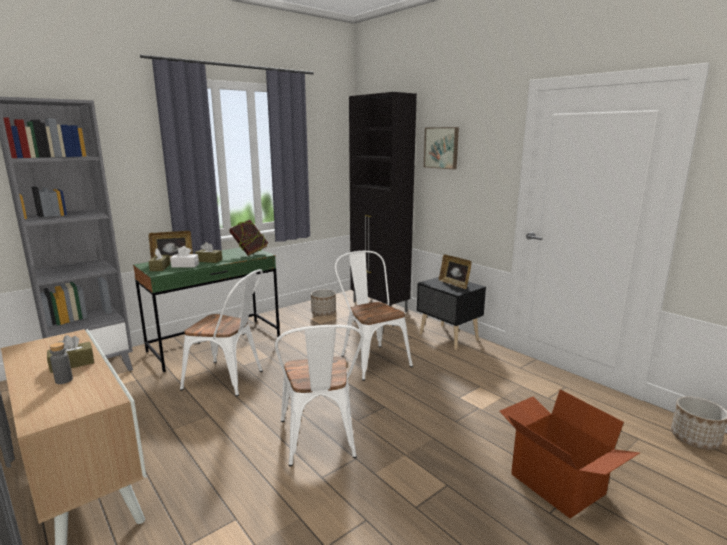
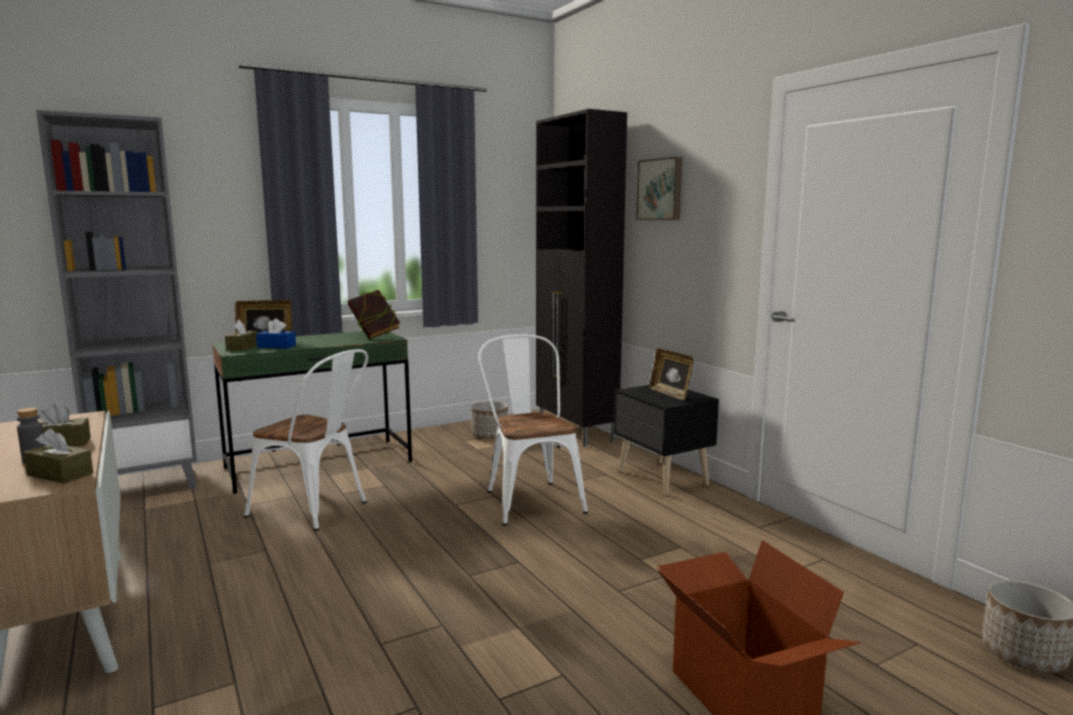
camera: 10 degrees right, 5 degrees down
(185, 265) = (276, 346): white tissue box -> blue tissue box
(209, 260) = (312, 342): brown tissue box -> brown tissue box (60, 474)
(320, 442) = (400, 599): white chair -> none

